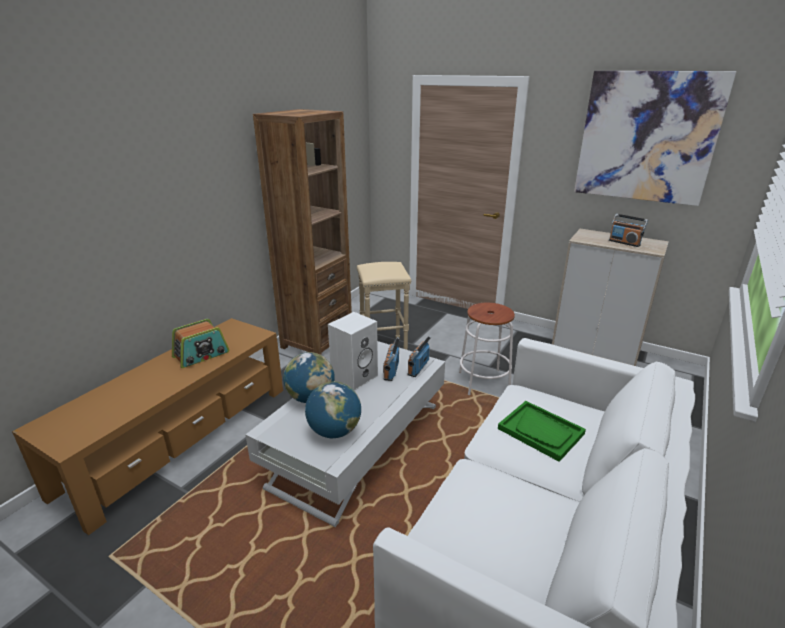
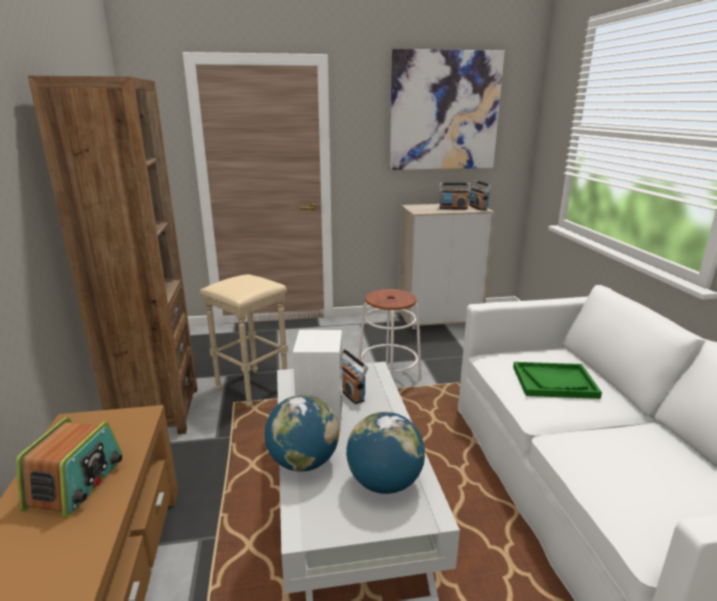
camera: 40 degrees left, 5 degrees down
(418, 368) = (371, 378): radio -> radio (478, 207)

